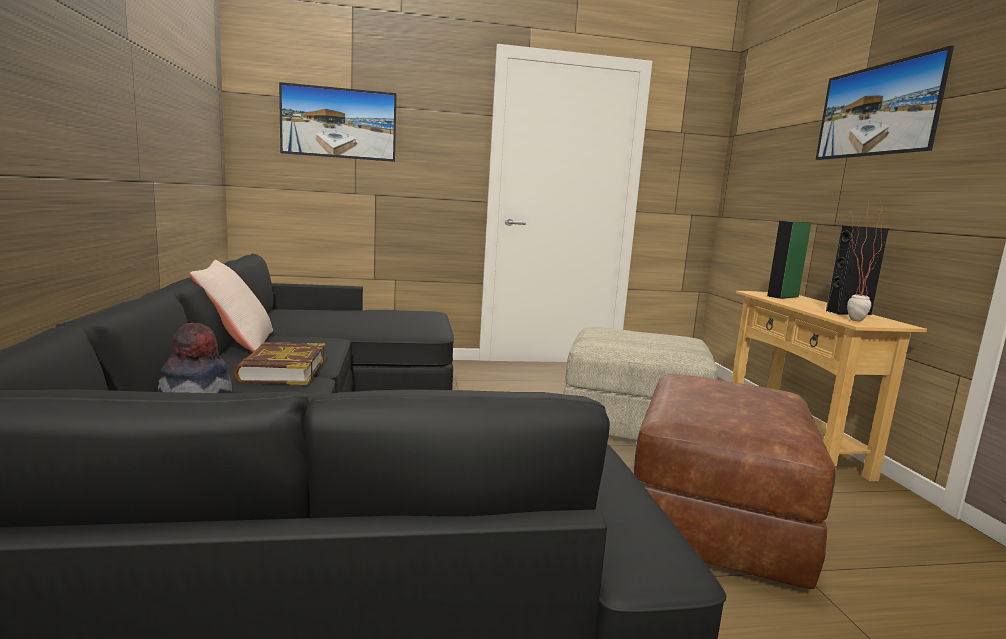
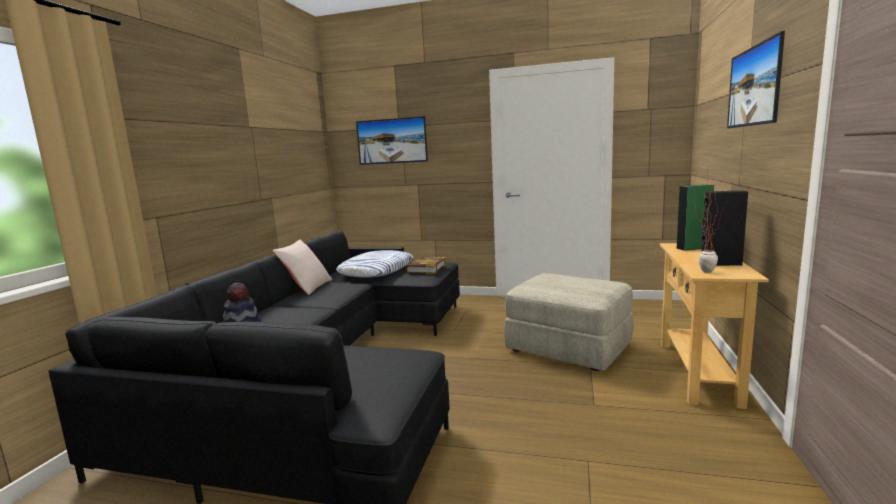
camera: 25 degrees right, 0 degrees up
(282, 370) = (310, 304): book -> book (426, 269)
(335, 319) = (376, 270): none -> pillow
(716, 520) = (560, 420): brown ottoman -> none

